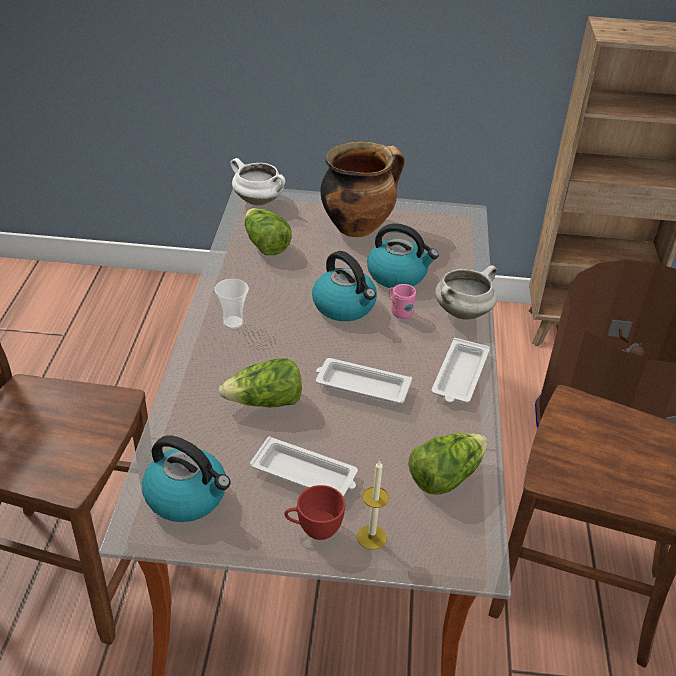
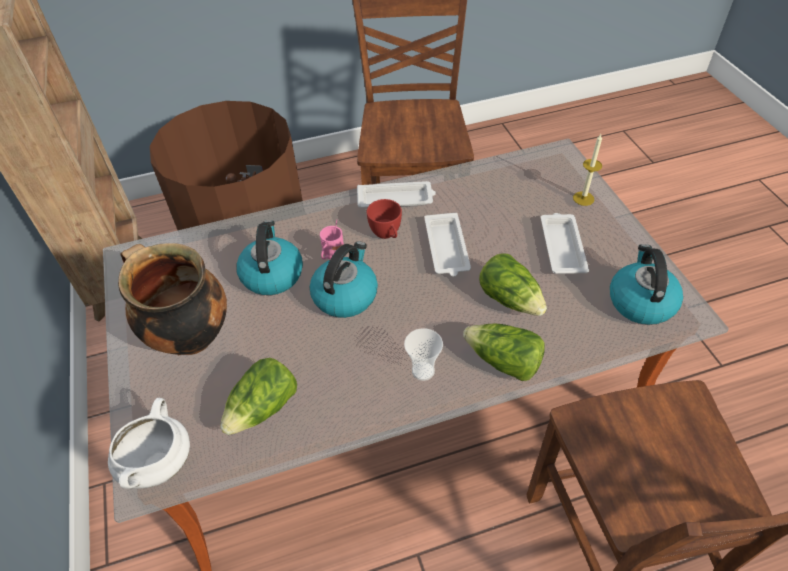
camera: 110 degrees left, 10 degrees up
(314, 529) = (603, 225): red cup -> red cup (387, 234)
(445, 476) = (504, 181): lettuce -> lettuce (503, 362)
(463, 312) = (309, 217): white cooking pot -> none

